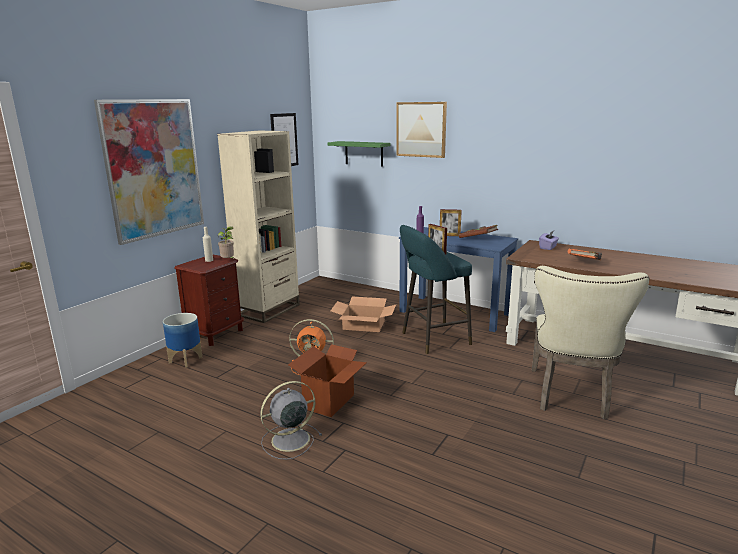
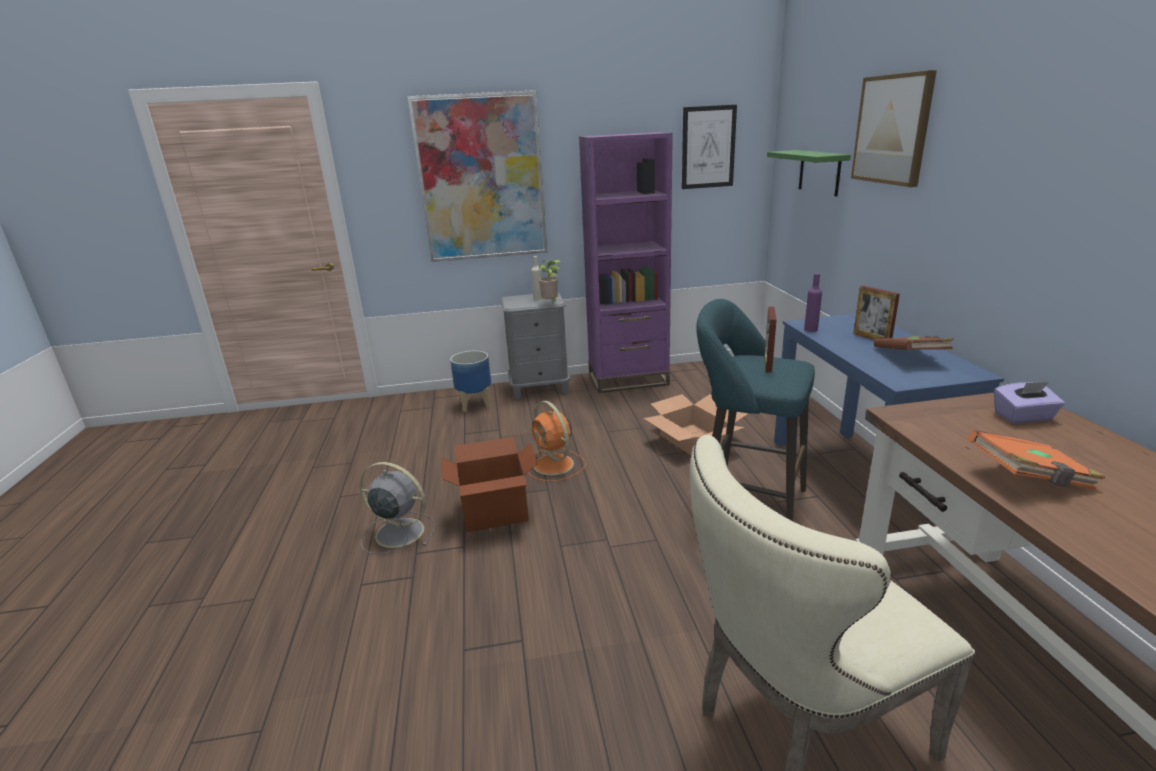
camera: 50 degrees right, 5 degrees up
(216, 334) = (539, 388): brown nightstand -> grey nightstand
(268, 310) = (628, 379): beige bookcase -> purple bookcase

